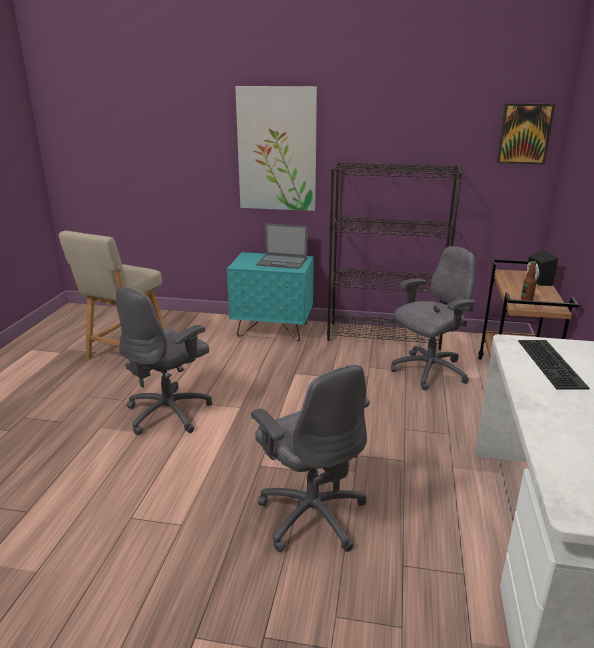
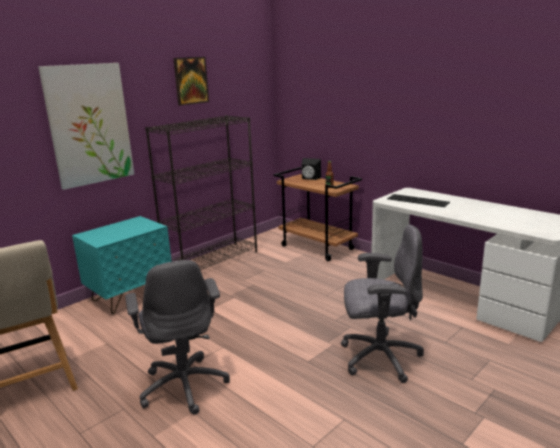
camera: 55 degrees left, 5 degrees down
(282, 262) = (129, 227): laptop -> none
(428, 371) = (276, 265): grey office chair -> none
(524, 134) = (256, 87): picture -> picture (191, 80)

